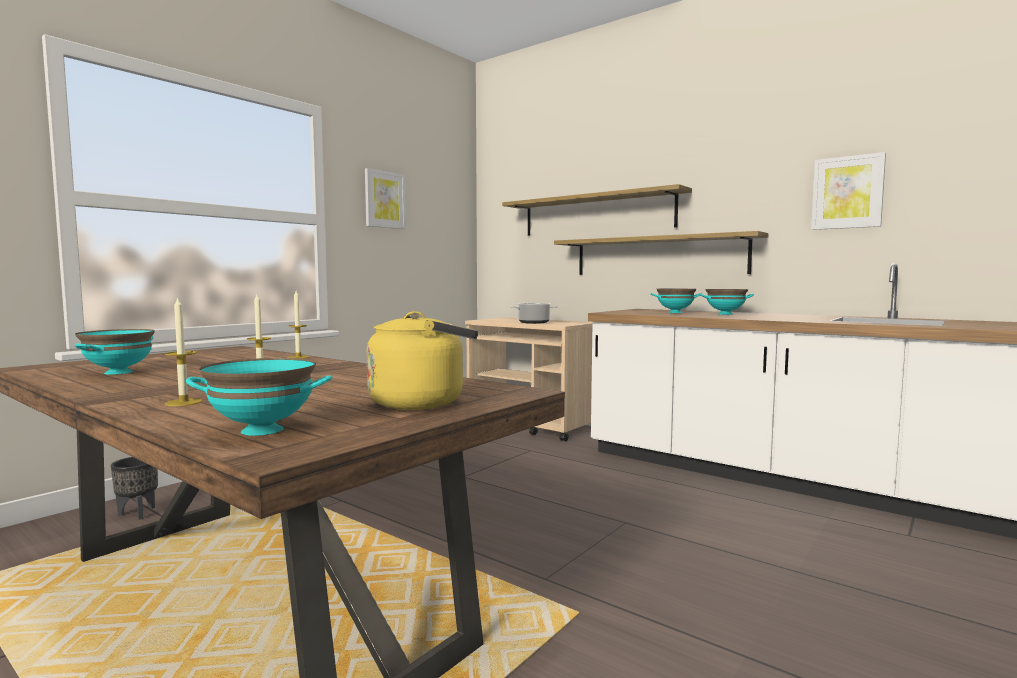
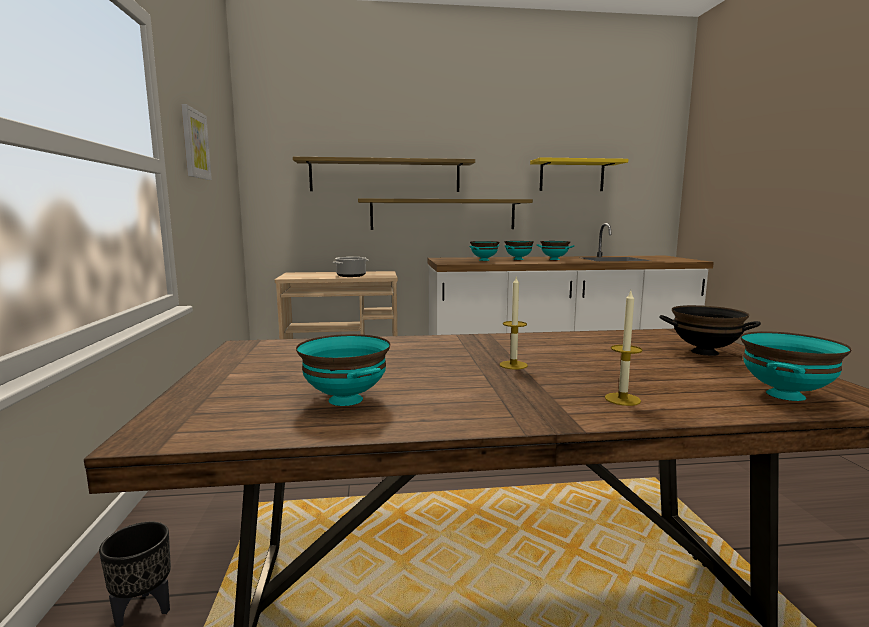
camera: 45 degrees left, 5 degrees up
(298, 357) = (392, 340): candle -> none
(422, 402) = (705, 352): yellow kettle -> black bowl
(776, 316) = (554, 259): none -> turquoise bowl
(847, 192) = (571, 176): picture -> yellow shelf

